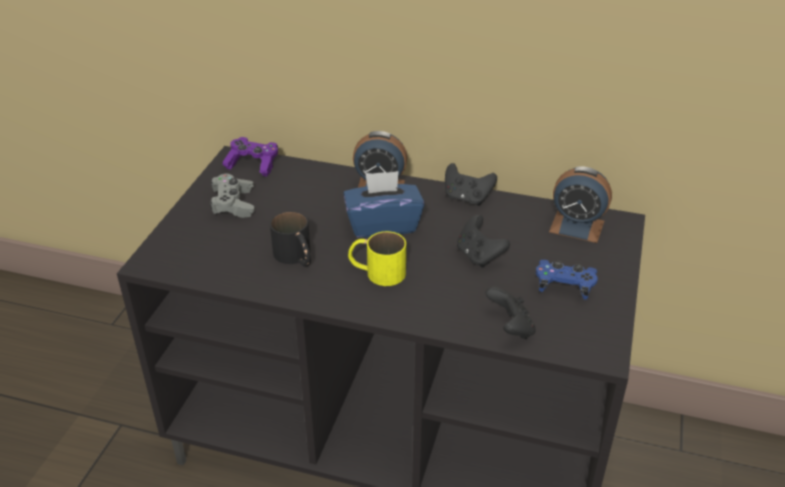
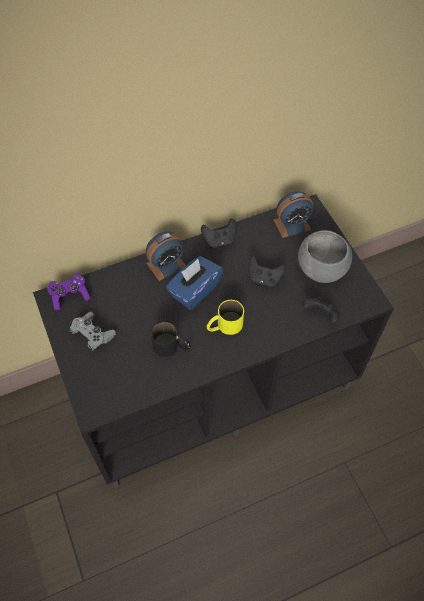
camera: 40 degrees left, 20 degrees up
(564, 286) = (321, 270): blue game controller -> grey bowl

